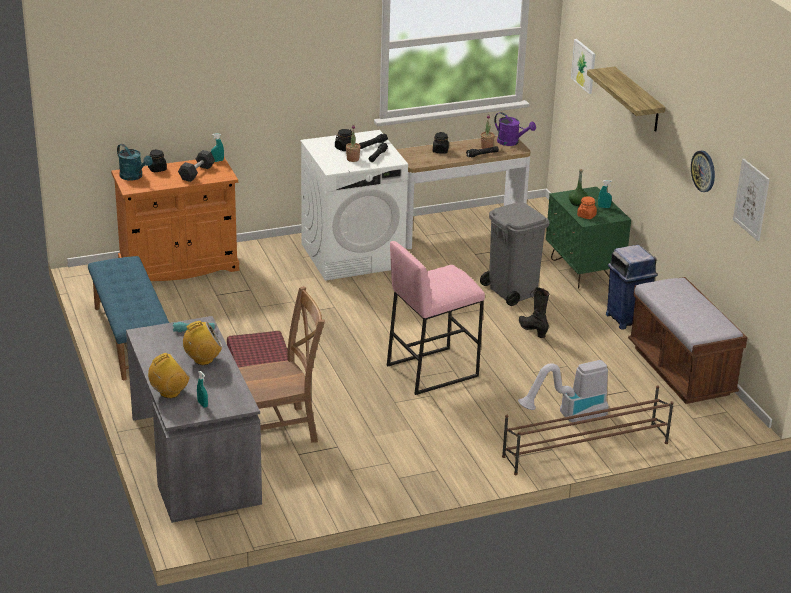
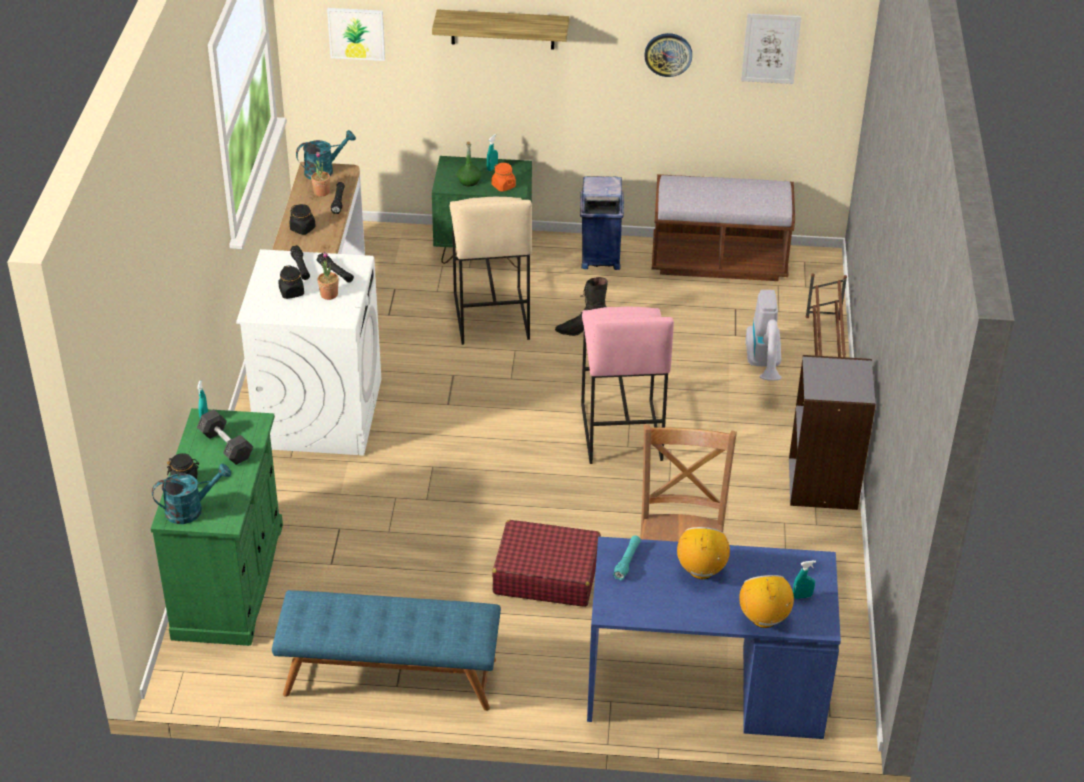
camera: 65 degrees left, 10 degrees up
(179, 266) = (229, 580): orange cabinet -> green cabinet
(193, 459) = (703, 686): grey desk -> blue desk
(449, 473) = (823, 484): none -> grey bookcase
(511, 142) = (324, 170): purple watering can -> turquoise watering can
(512, 290) = (490, 316): grey trash can -> beige stool

